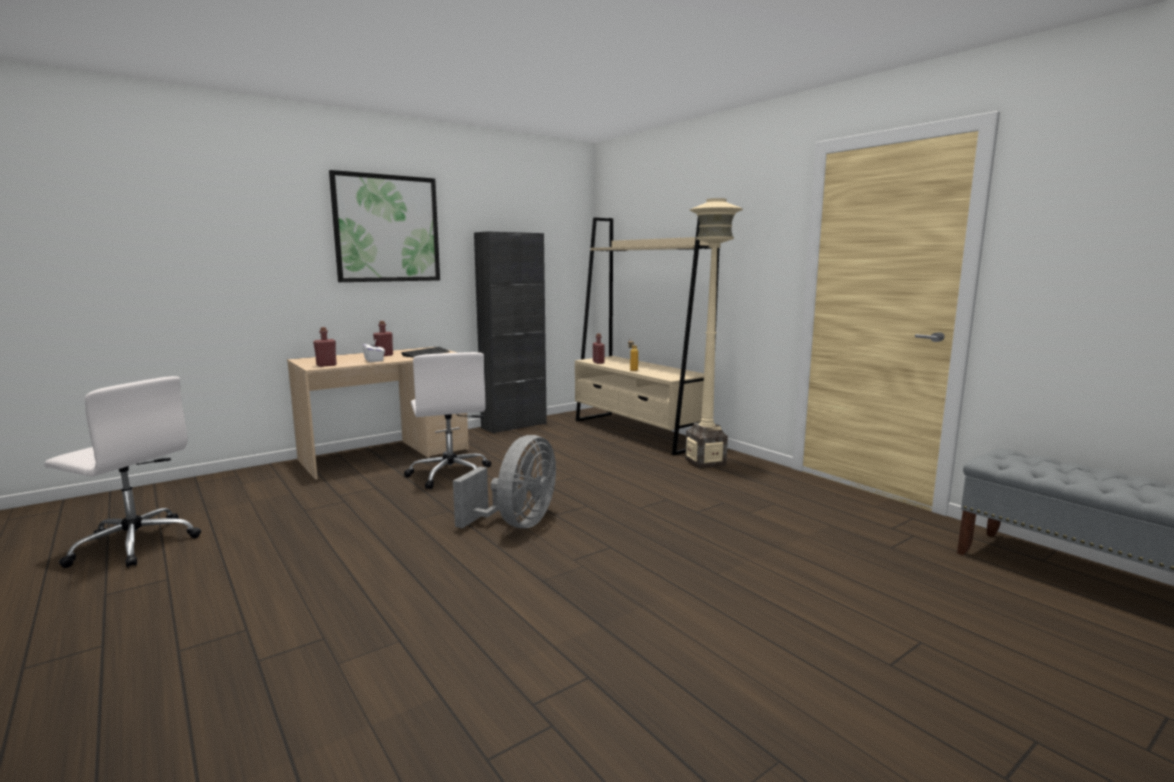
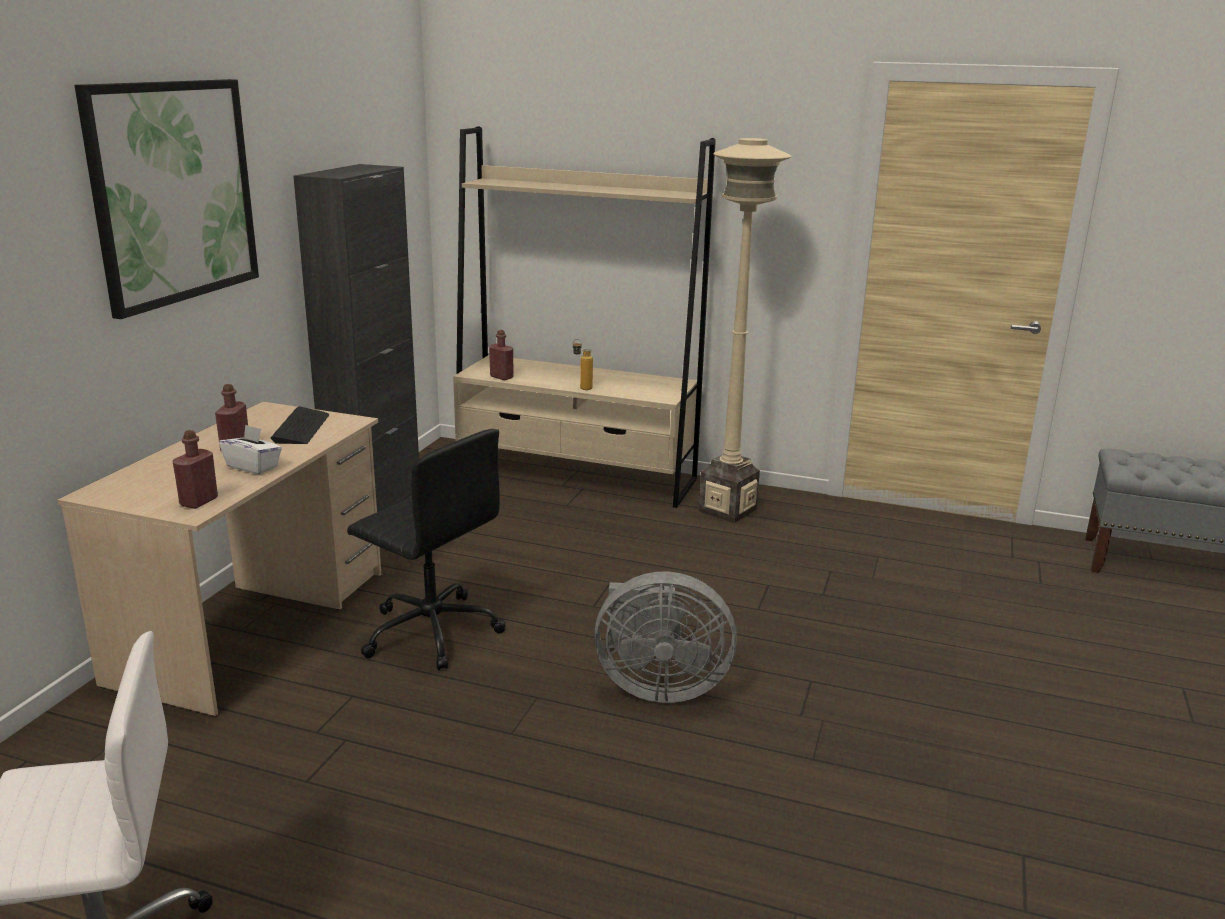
camera: 35 degrees left, 10 degrees up
(450, 474) = (430, 631): white office chair -> black office chair
(516, 524) = (658, 686): grey fan -> grey fan turned 105 degrees clockwise

